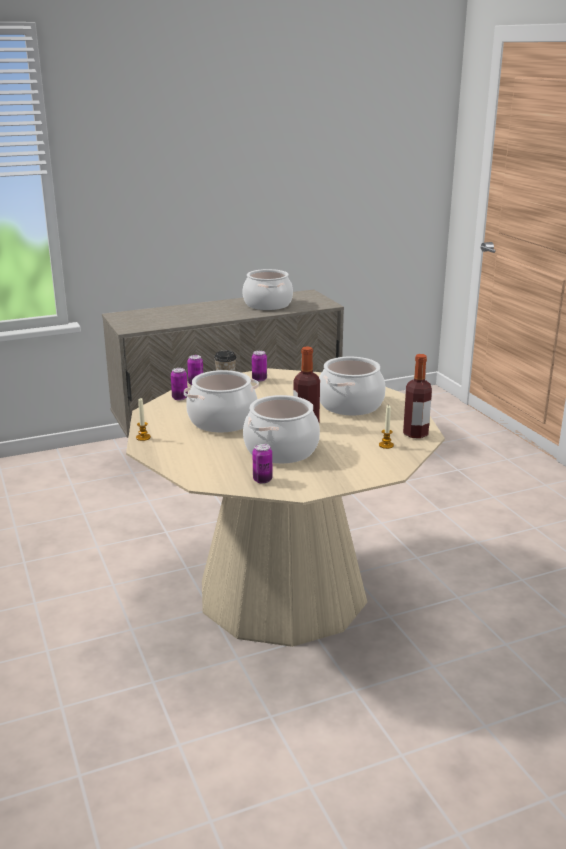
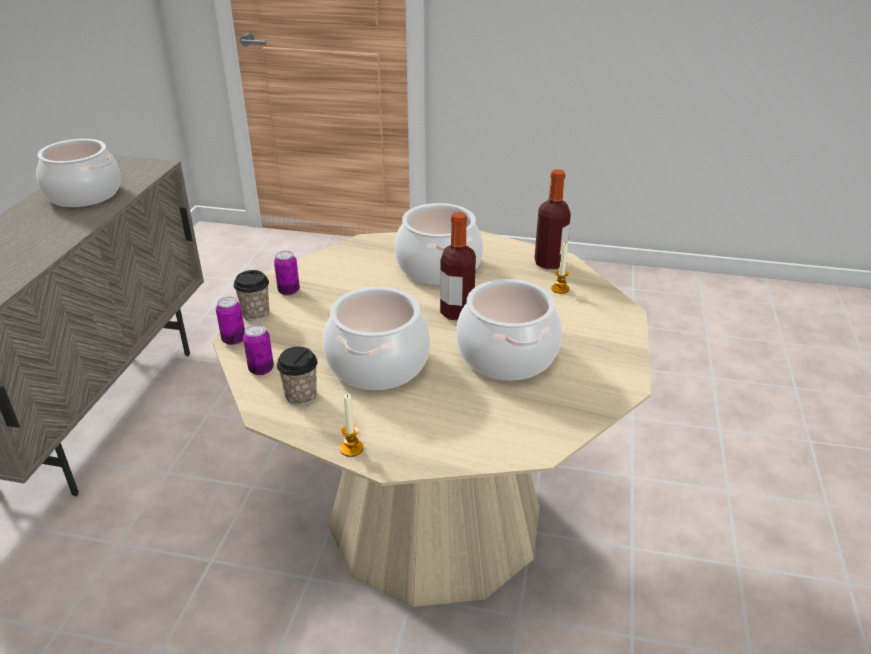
camera: 55 degrees left, 10 degrees up
(170, 413) = (301, 396): none -> cup
(262, 480) = (573, 399): can -> none

